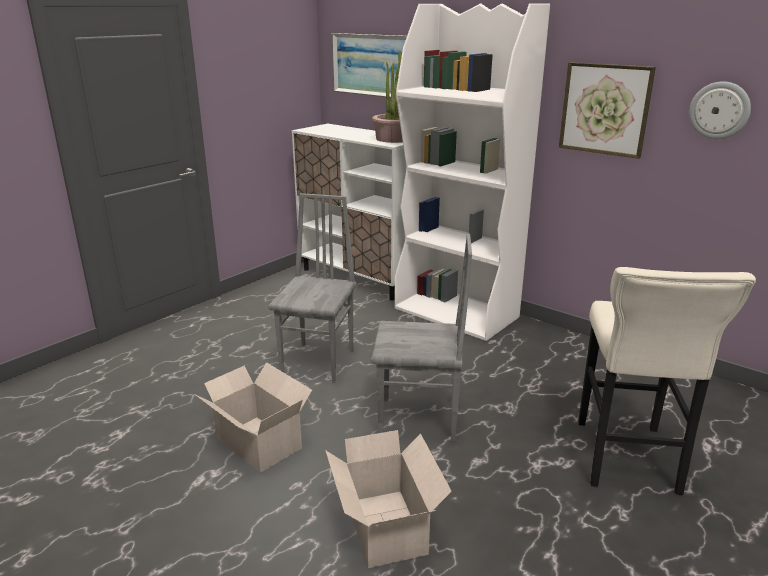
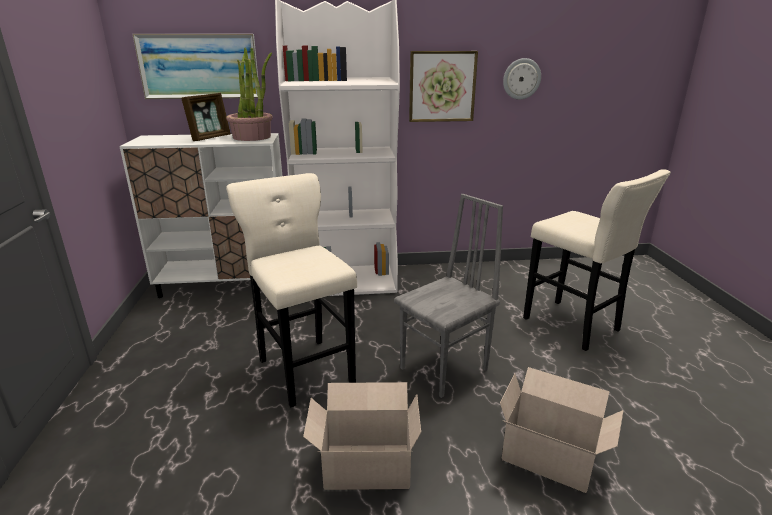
camera: 45 degrees left, 0 degrees up
(319, 362) = (304, 368): grey chair -> beige stool
(363, 134) = (210, 138): none -> picture frame

